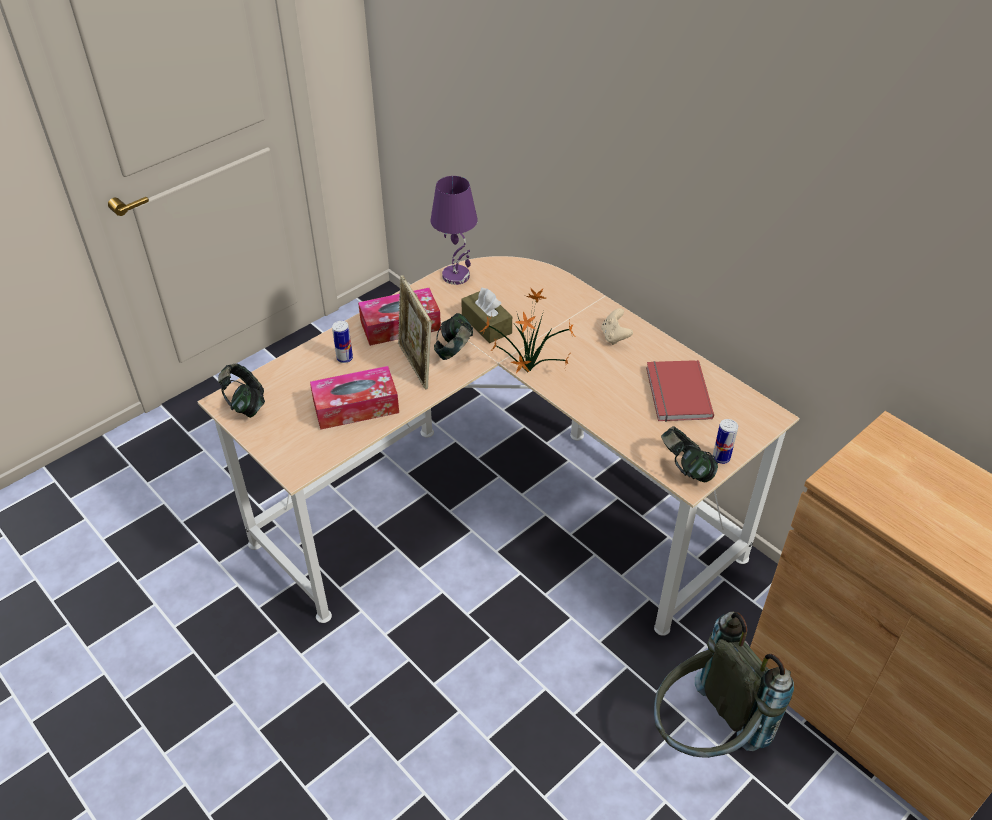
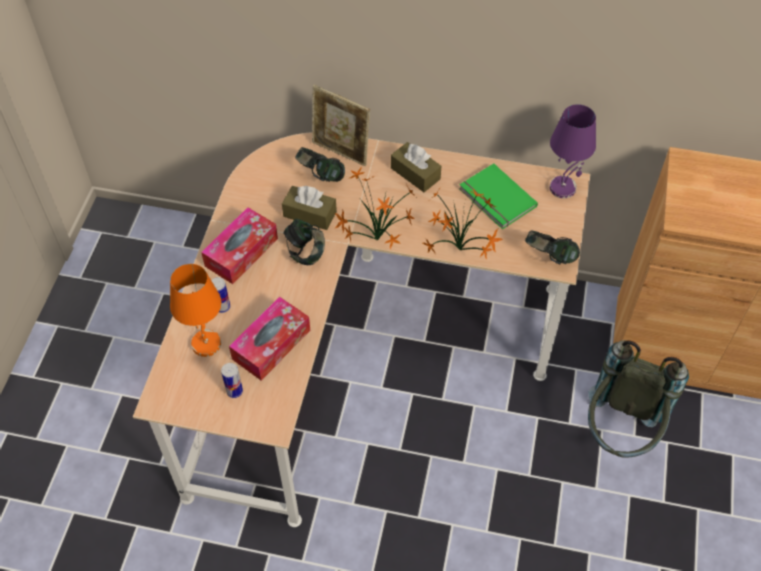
camera: 35 degrees left, 10 degrees up
(245, 404) = (178, 395): headphones -> headphones (320, 176)
(305, 378) = (206, 343): none -> orange table lamp
(416, 365) = (286, 281): picture frame -> picture frame (341, 152)
(457, 276) = (247, 181): purple table lamp -> purple table lamp (563, 187)
(598, 420) = (461, 252): none -> potted plant
(614, 336) = (415, 173): beige game controller -> brown tissue box
(676, 393) = (496, 199): red book -> green book
(721, 458) = (565, 235): can -> can (234, 391)

